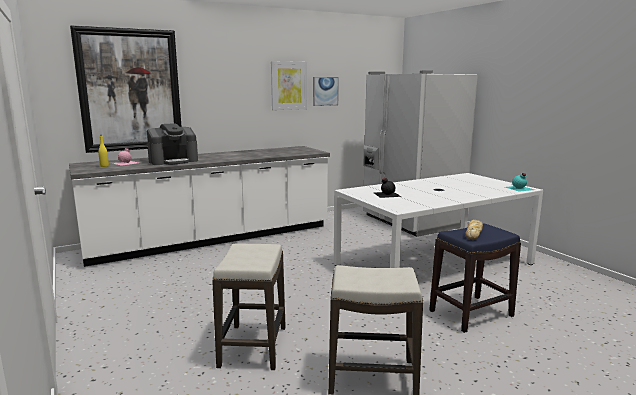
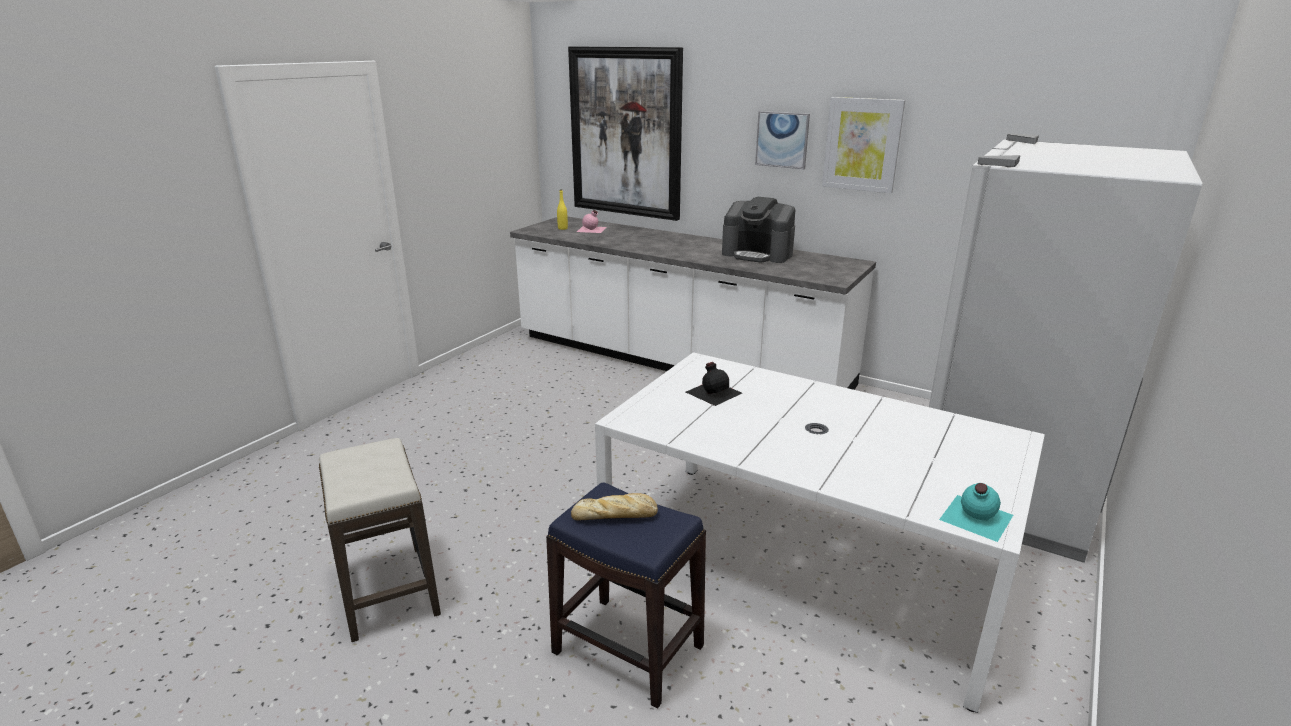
camera: 60 degrees right, 10 degrees up
(173, 161) = (630, 240): coffee machine -> coffee machine (758, 254)
(253, 346) = (419, 489): stool -> none
(325, 91) = (943, 162): picture -> picture (782, 139)

